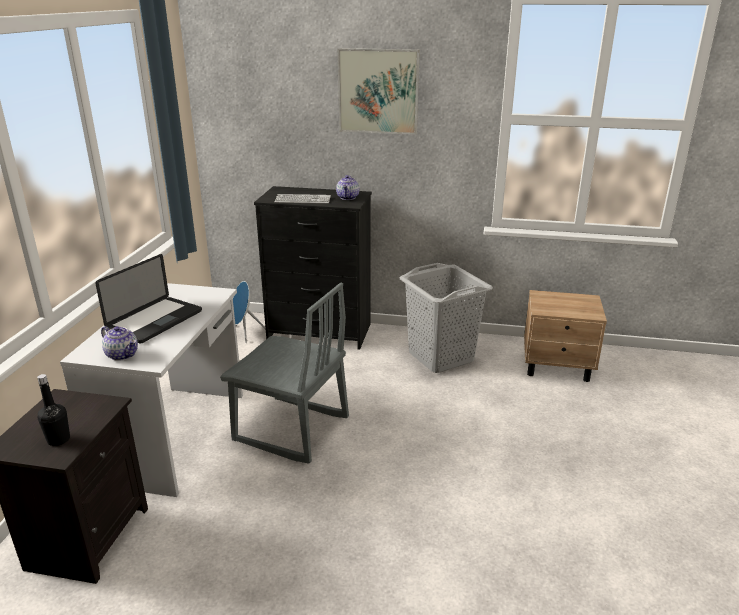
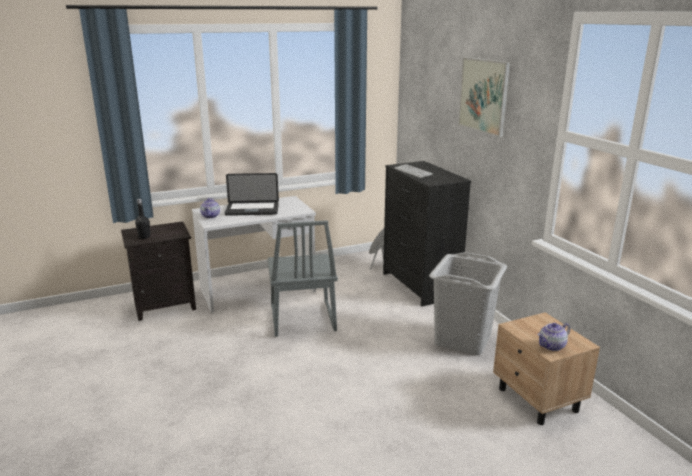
camera: 55 degrees right, 5 degrees down
(348, 197) = (443, 179): teapot -> teapot (552, 346)

